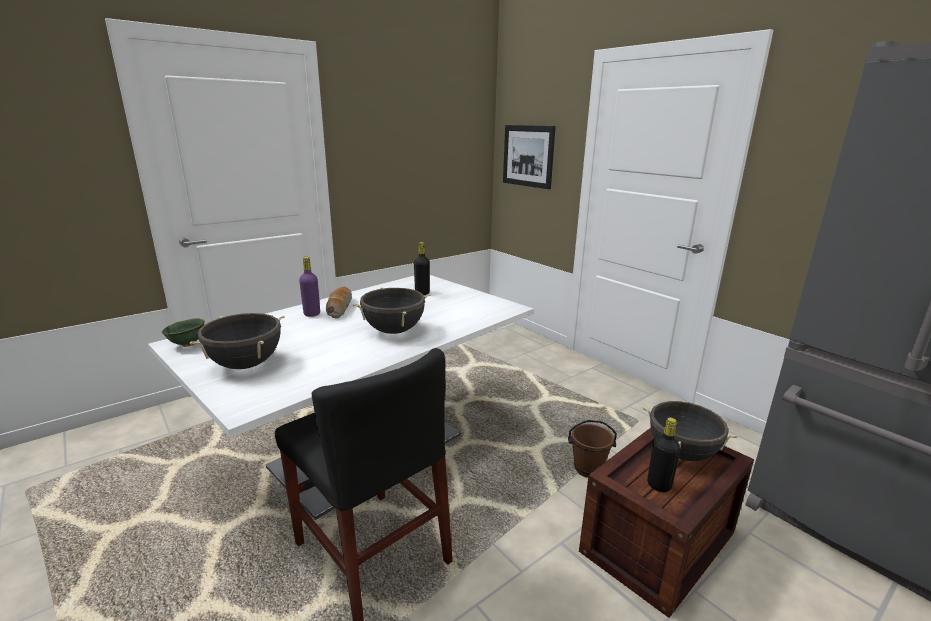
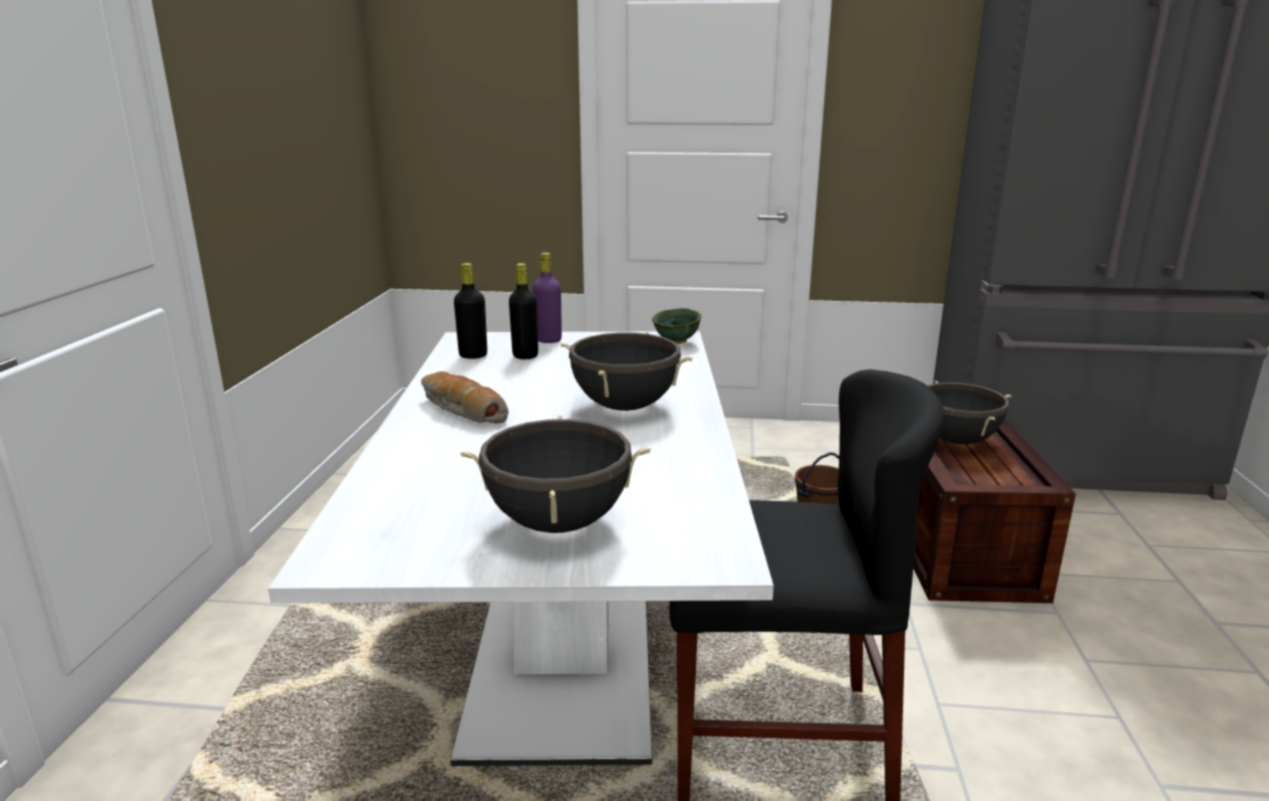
camera: 45 degrees left, 0 degrees up
(187, 345) = (365, 551): green bowl -> green bowl (677, 342)
(312, 314) = (444, 432): purple bottle -> purple bottle (548, 340)
(528, 156) = (460, 112): picture -> none
(659, 485) = (992, 473): black bottle -> black bottle (473, 355)

